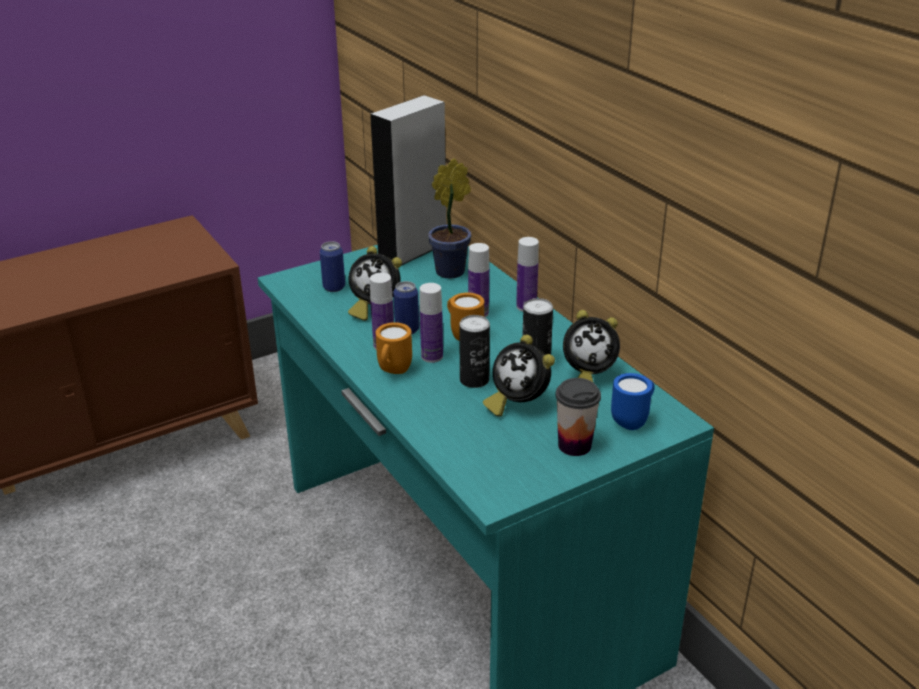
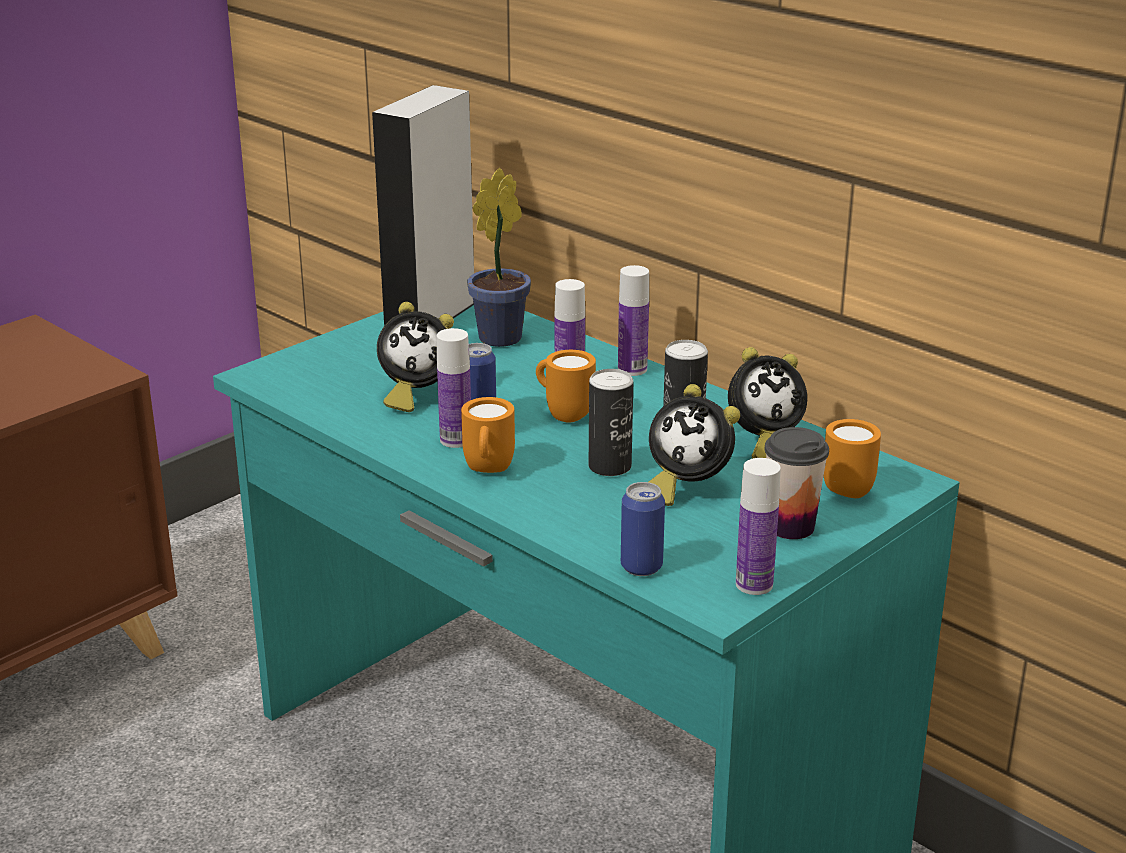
camera: 15 degrees left, 5 degrees down
(334, 287) = (339, 376): can -> can (641, 567)
(432, 356) = (533, 445): bottle -> bottle (754, 584)
(632, 421) = (851, 488): blue mug -> orange mug

